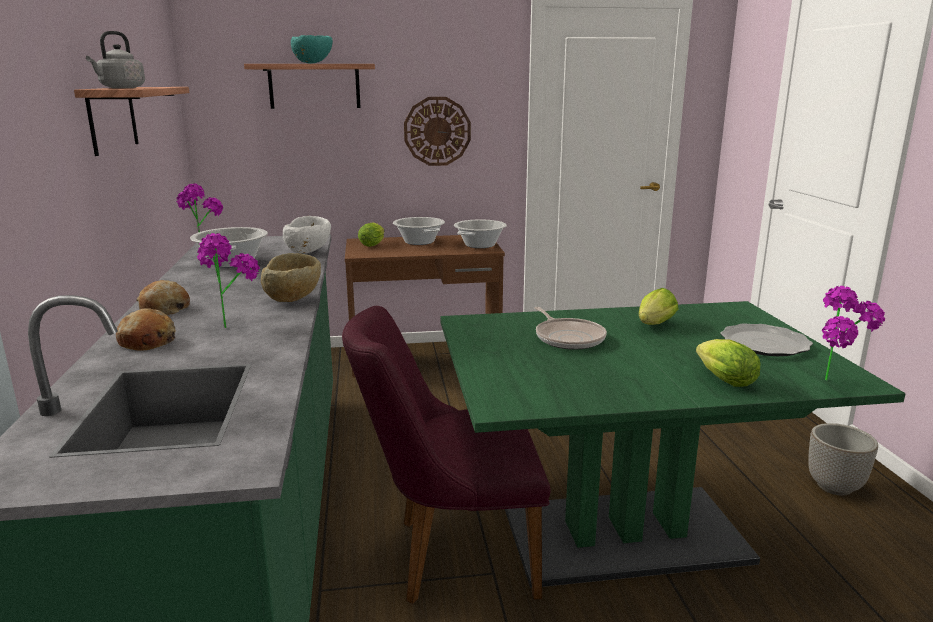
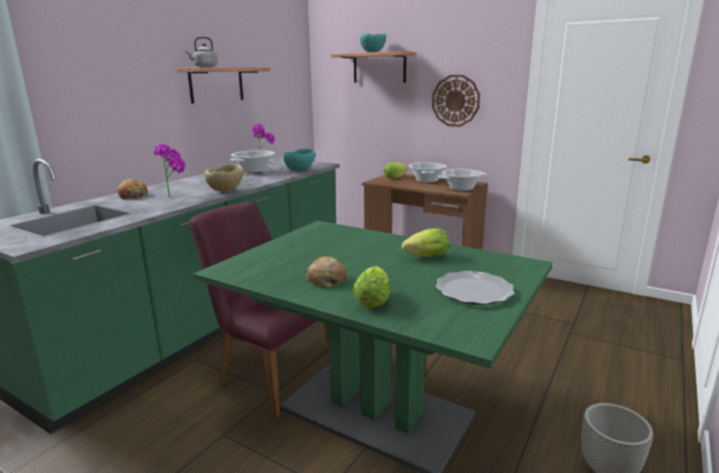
camera: 40 degrees right, 0 degrees up
(164, 309) = (174, 185): bread -> bread (326, 280)
(308, 252) = (300, 171): white bowl -> turquoise bowl
(568, 338) = (350, 249): frying pan -> none
(838, 384) = (449, 333): potted plant -> none

